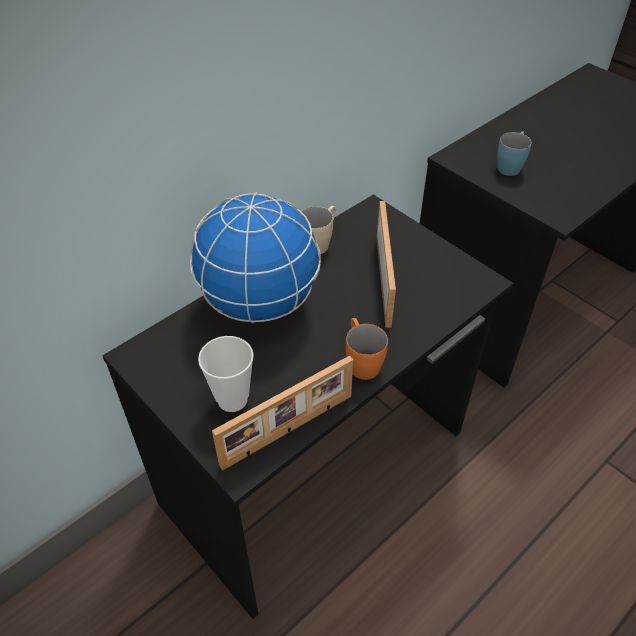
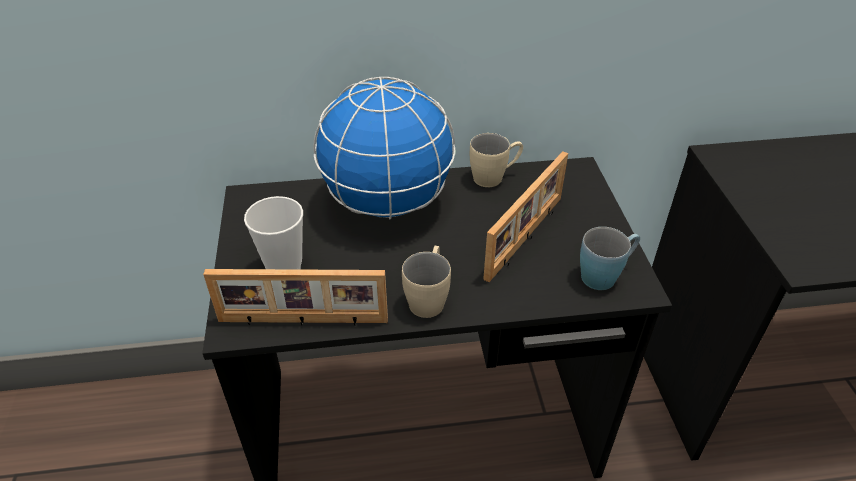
camera: 35 degrees right, 5 degrees down
(361, 361) = (428, 297): orange mug -> beige mug
(510, 165) = (785, 188): blue mug -> blue mug (605, 275)

